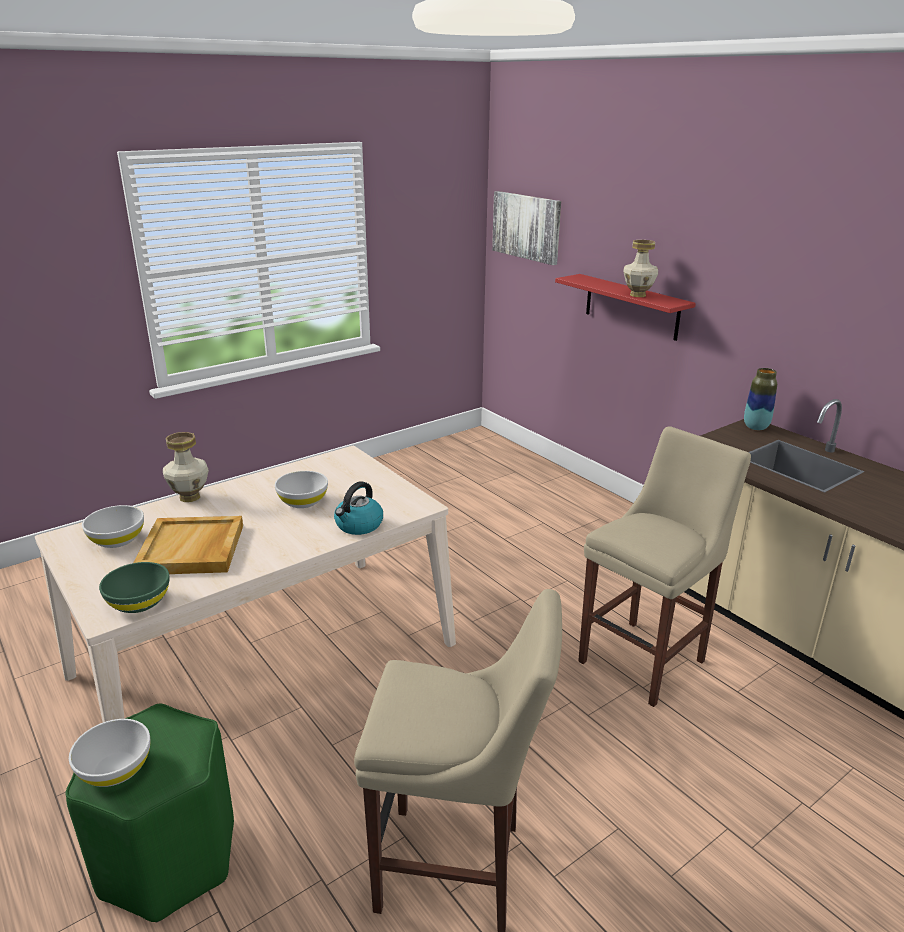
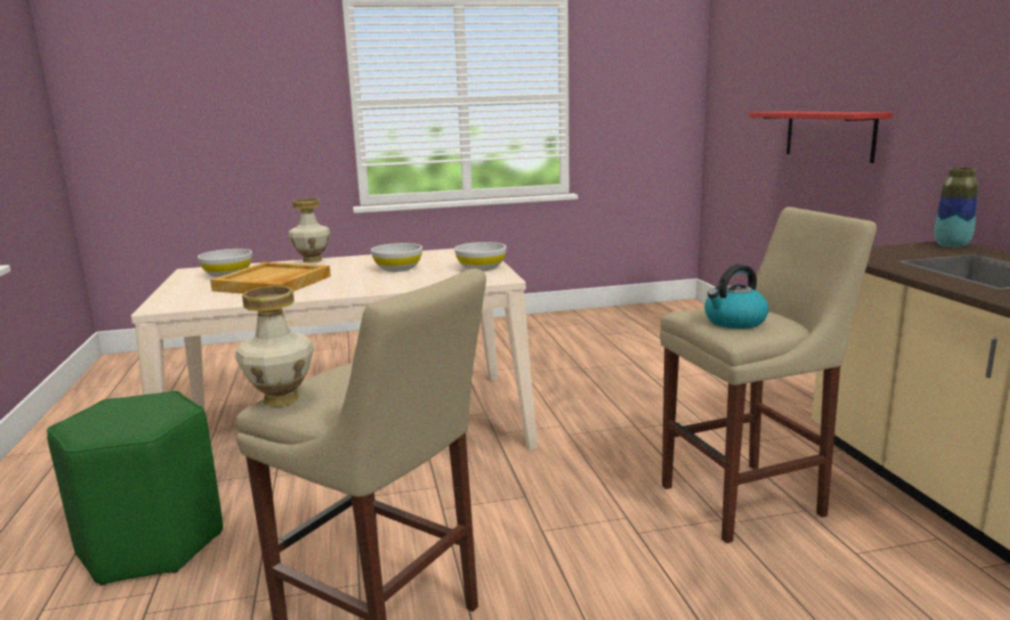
camera: 25 degrees right, 10 degrees down
(115, 769) = (95, 419): white bowl -> white bowl (481, 268)
(138, 602) = (193, 303): green bowl -> none
(358, 525) = (427, 284): kettle -> kettle (734, 322)
(527, 226) = (737, 75): picture -> none
(637, 295) = (825, 112): vase -> vase (280, 399)

